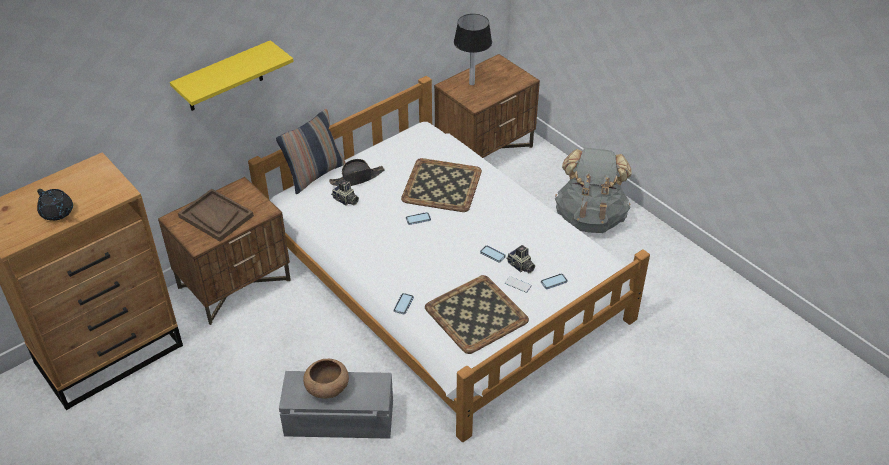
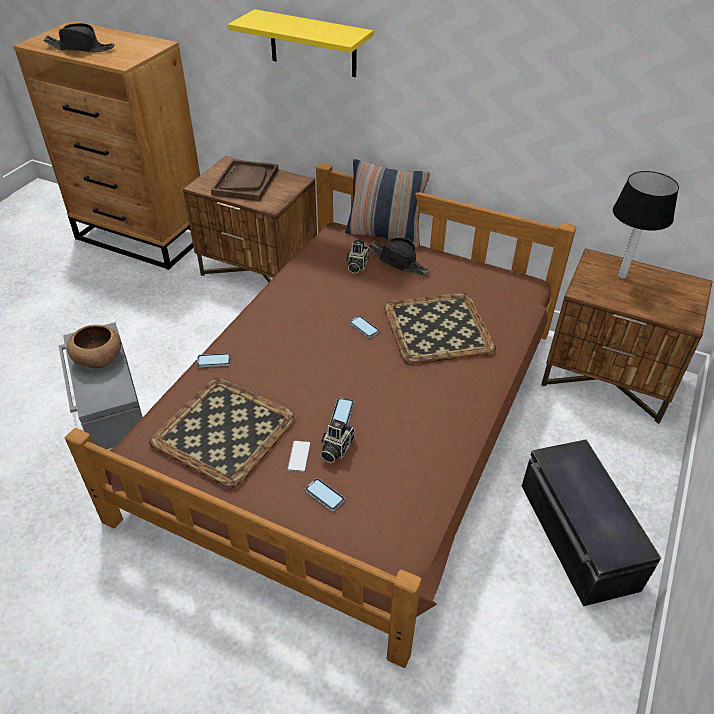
camera: 65 degrees right, 0 degrees up
(57, 213) = (80, 48): black teapot -> black hat
(444, 280) = (354, 417): white bed -> brown bed
(590, 217) = (576, 536): grey backpack -> black storage box

